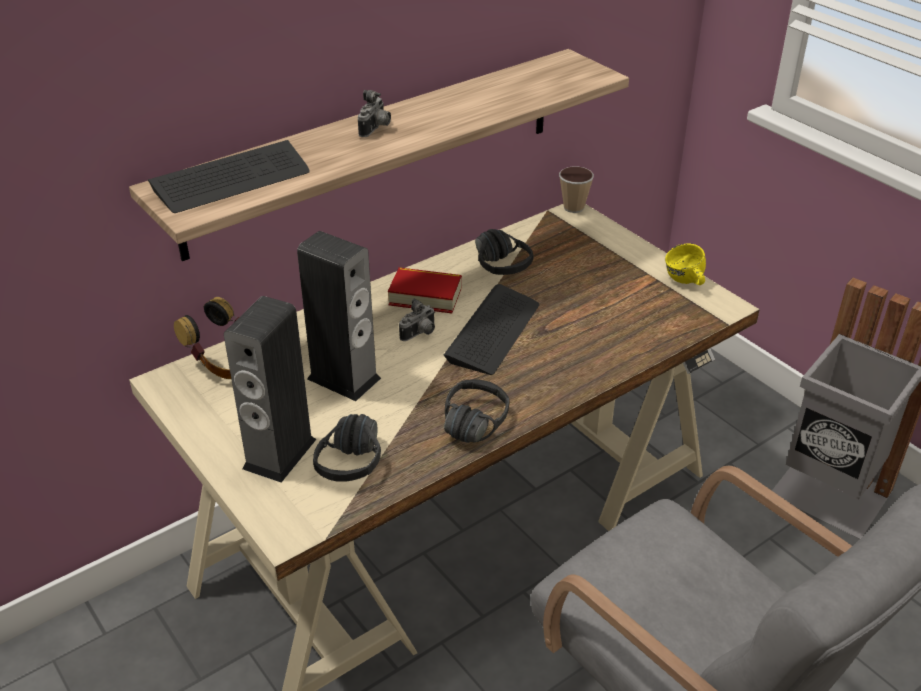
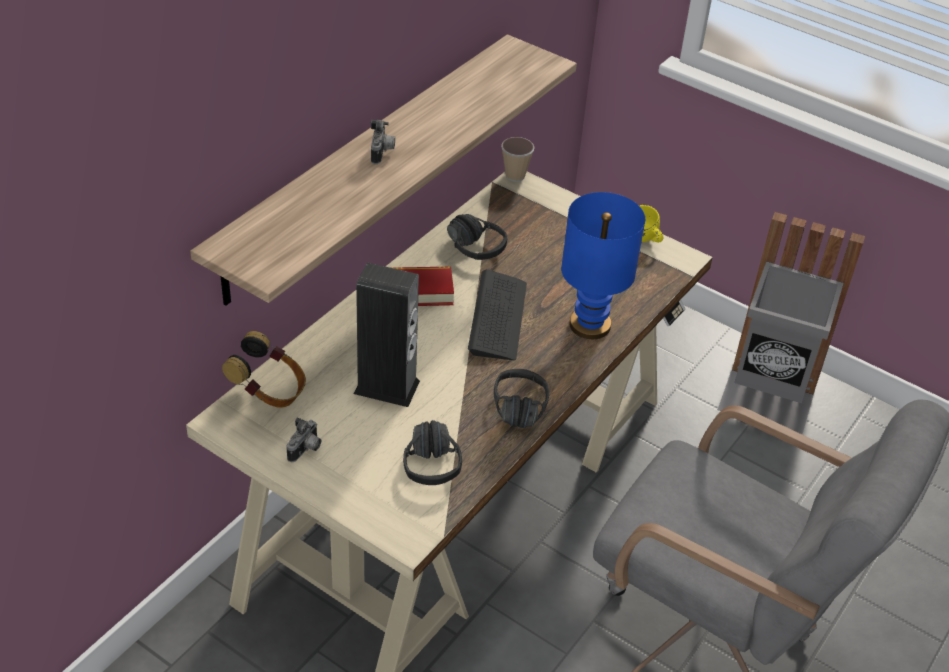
camera: 20 degrees left, 5 degrees up
(231, 180) = (283, 229): keyboard -> none
(279, 454) = (366, 469): speaker -> none
(420, 334) = (434, 331): camera -> camera (306, 450)
(589, 353) = (589, 324): none -> blue table lamp

